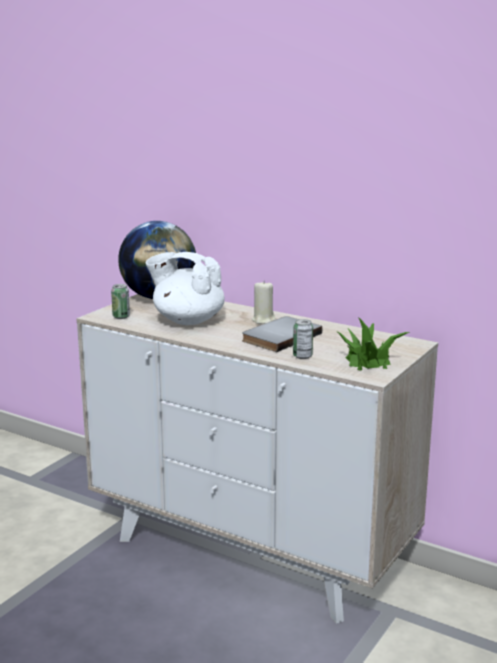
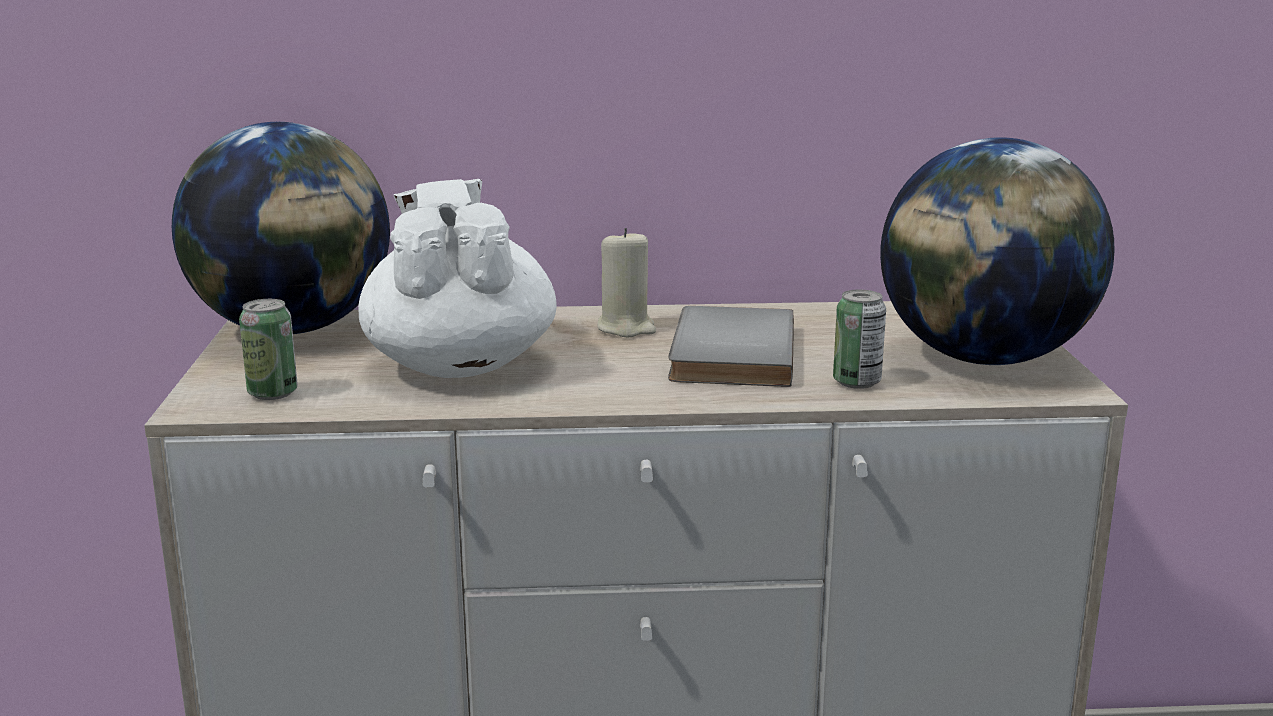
camera: 35 degrees left, 0 degrees up
(187, 320) = (460, 365): white teapot -> white teapot turned 90 degrees clockwise
(367, 360) = (984, 359): potted plant -> globe

